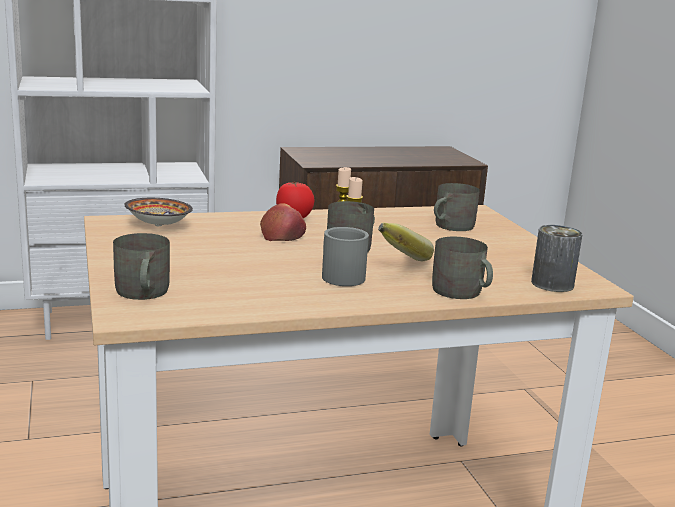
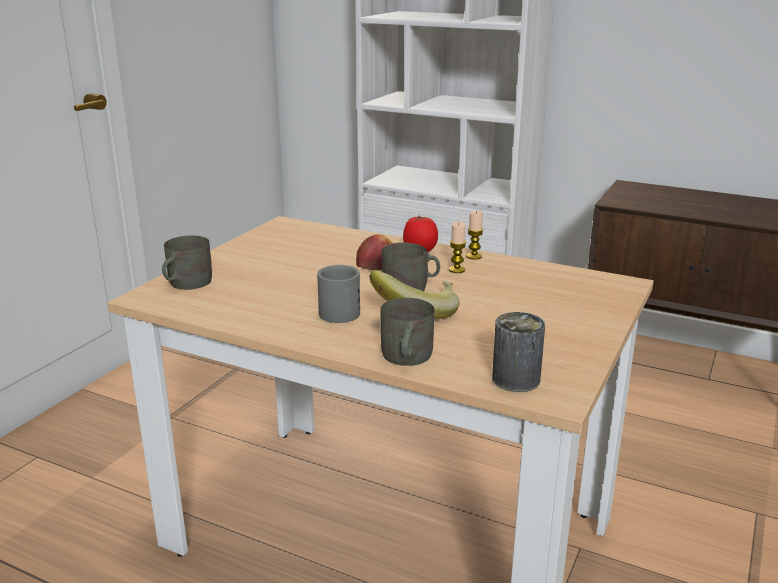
camera: 45 degrees right, 5 degrees up
(158, 226) = (307, 234): bowl -> none
(450, 226) = (553, 293): grey mug -> none

